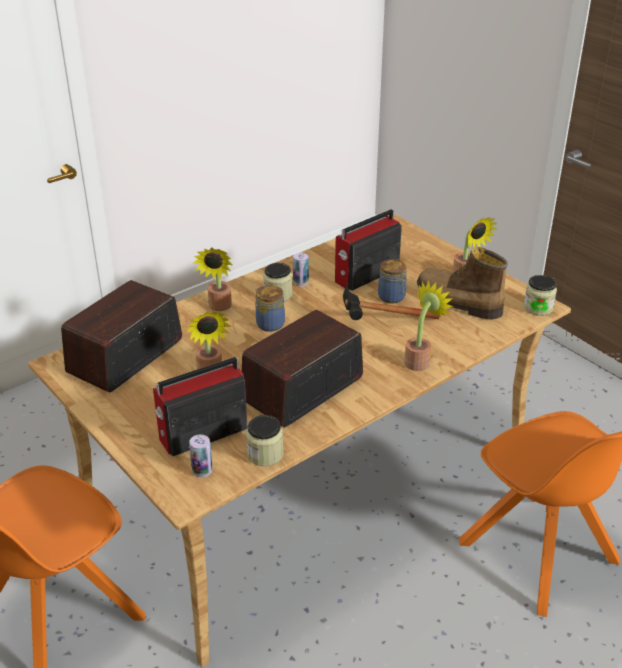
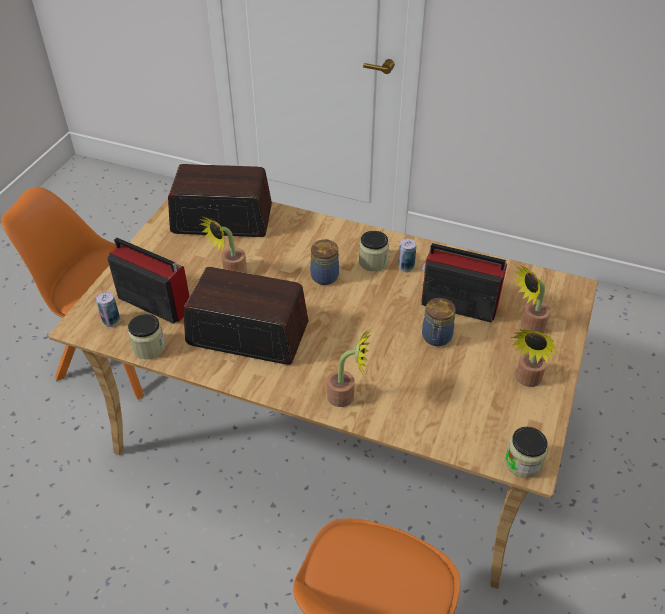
camera: 60 degrees right, 10 degrees up
(219, 307) = (325, 237): potted plant -> potted plant (528, 327)
(378, 323) = (383, 344): hammer -> none
(457, 302) = (471, 390): boot -> none

